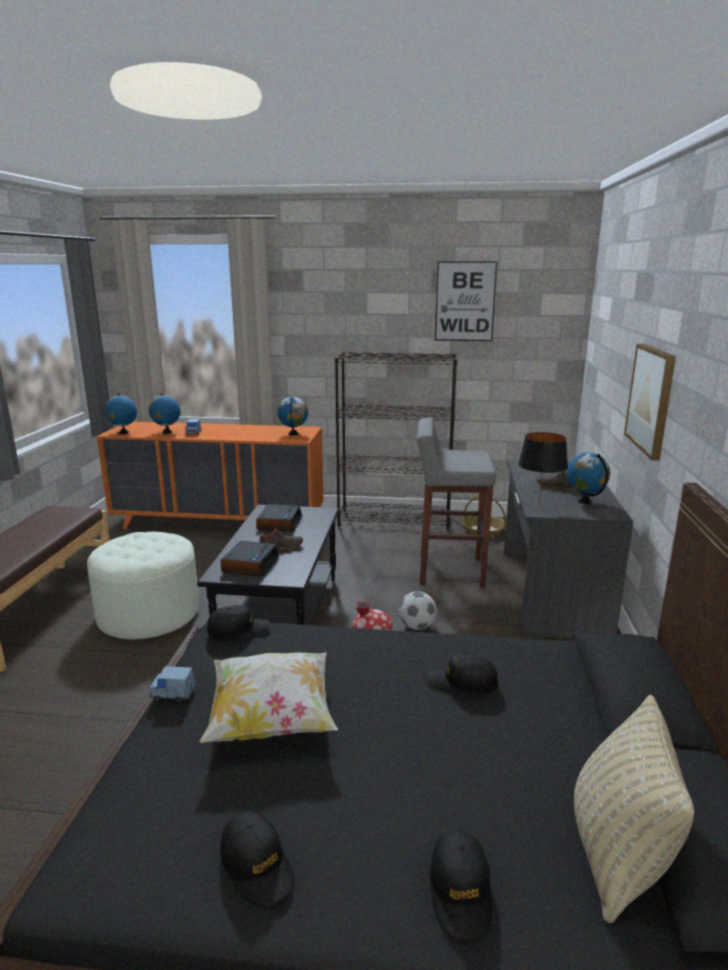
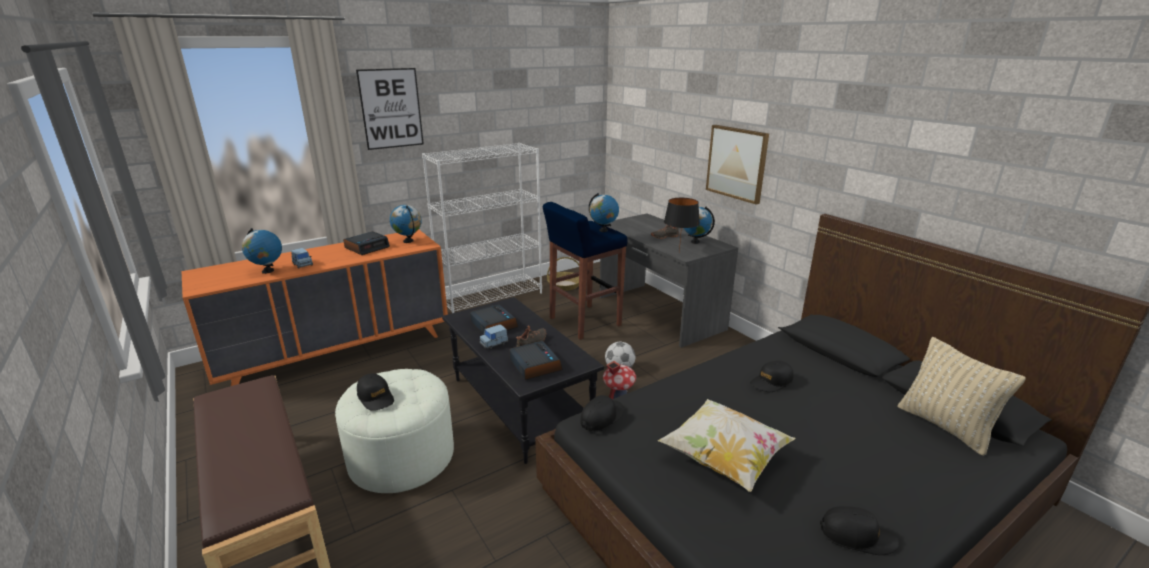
camera: 40 degrees left, 5 degrees up
(123, 432) = (211, 284): globe -> globe (603, 230)
(173, 694) = (642, 483): blue toy car -> blue toy car (494, 344)
(256, 431) = (367, 247): none -> alarm clock
(394, 520) = (491, 297): black bookcase -> white bookcase
(449, 571) = (584, 322): grey stool -> blue stool
(460, 891) = (933, 481): black cap -> black cap (376, 397)
(465, 301) = (522, 96): picture -> picture (391, 108)

